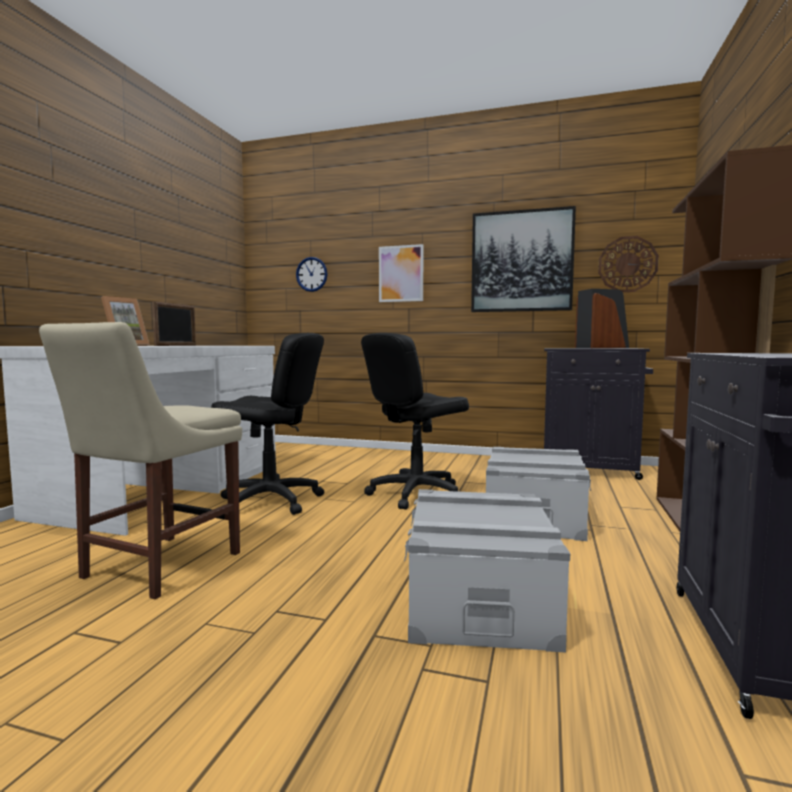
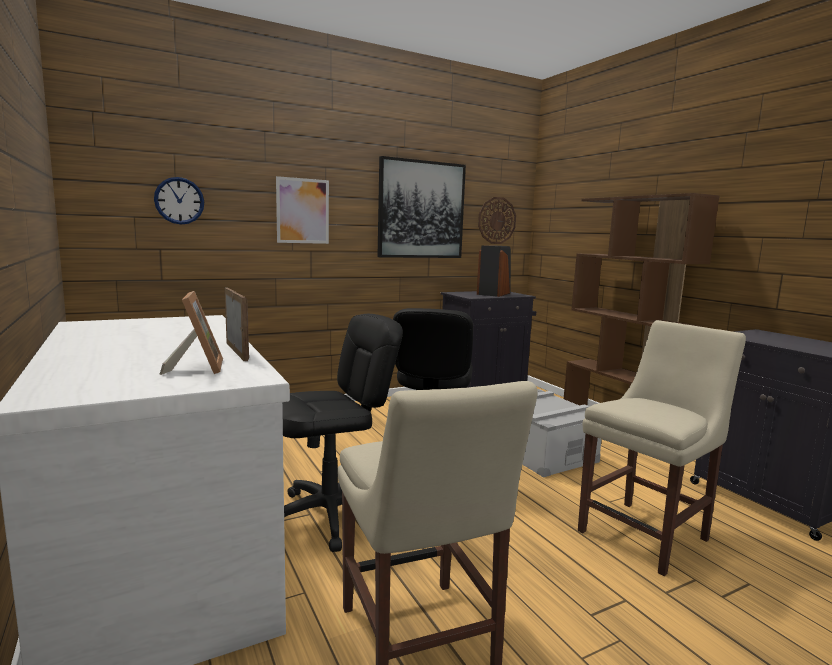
camera: 45 degrees left, 5 degrees up
(479, 599) = (647, 533): grey storage box -> beige chair

